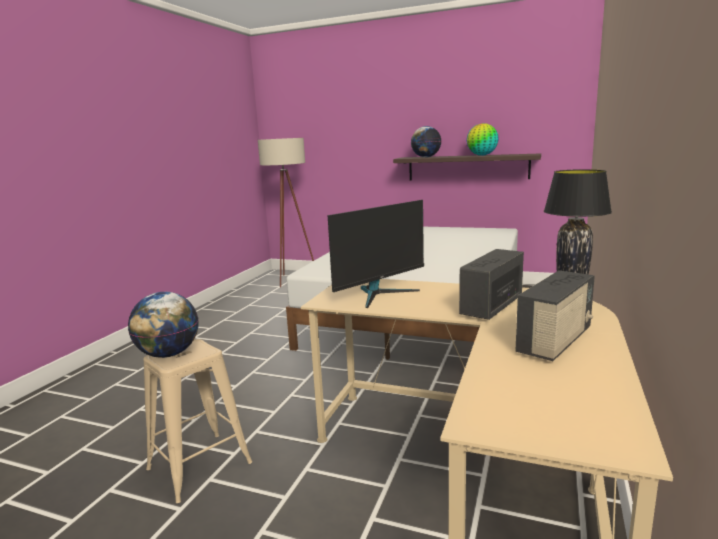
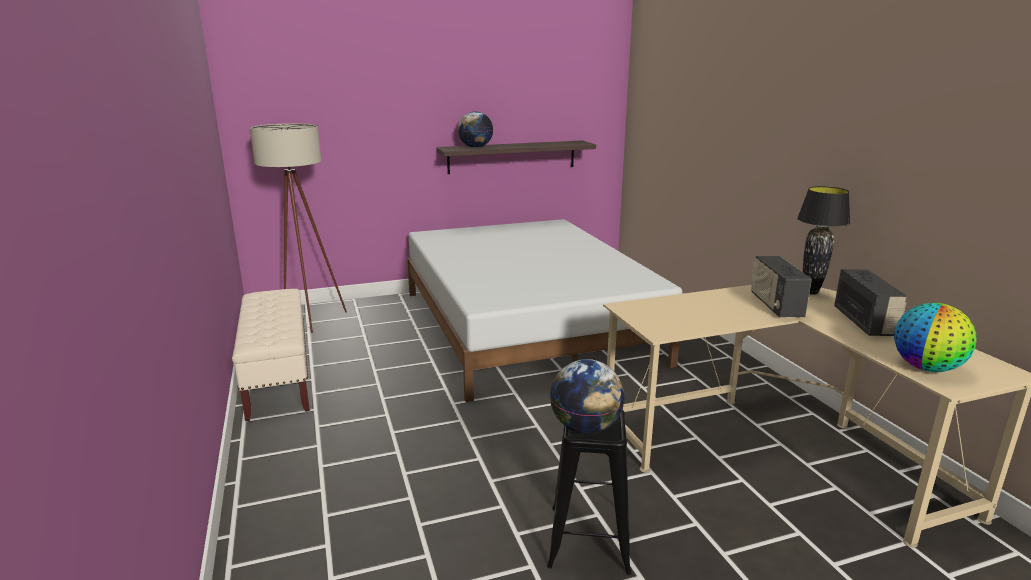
camera: 40 degrees left, 5 degrees up
(198, 466) = (589, 539): beige stool -> black stool
(222, 307) = (278, 379): none -> beige bench
(380, 294) = (680, 314): monitor -> none
(482, 155) = (534, 144): globe -> globe (926, 368)

